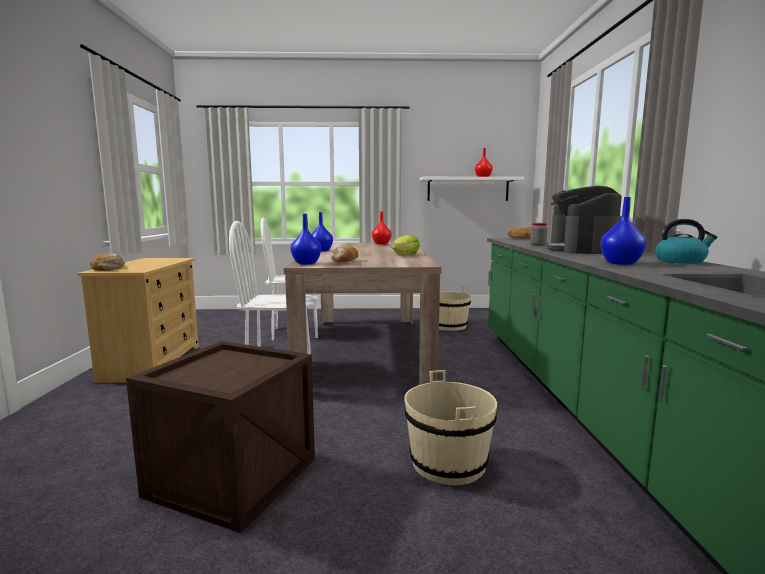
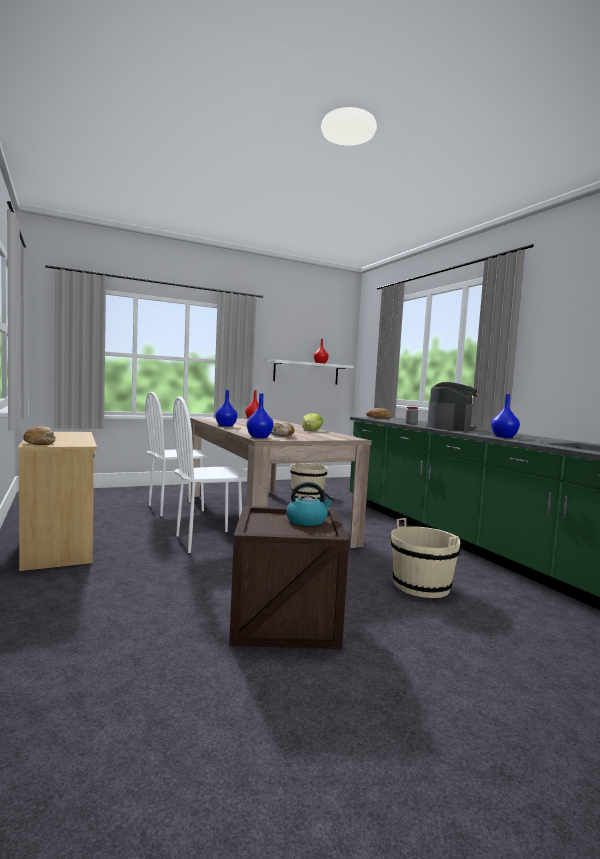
camera: 25 degrees left, 5 degrees down
(581, 250) = (450, 427): coffee machine -> coffee machine turned 150 degrees counterclockwise
(681, 261) = (528, 436): kettle -> kettle (307, 521)

